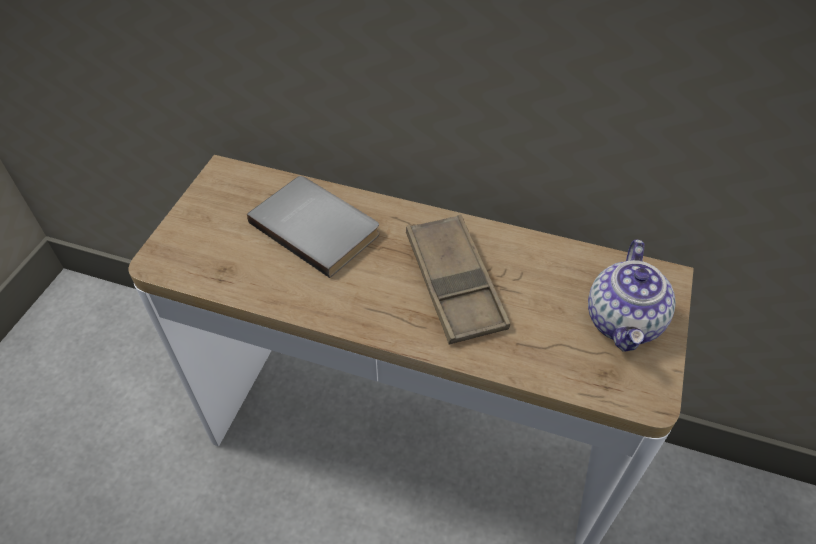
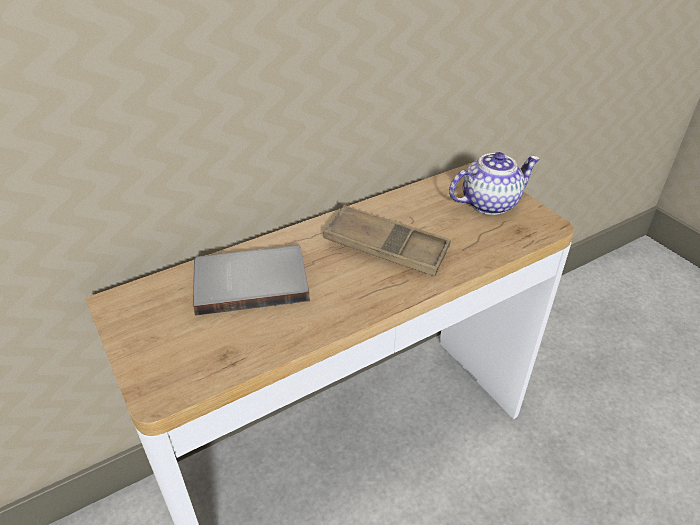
camera: 50 degrees left, 10 degrees down
(624, 322) = (489, 203): teapot -> teapot turned 75 degrees counterclockwise

